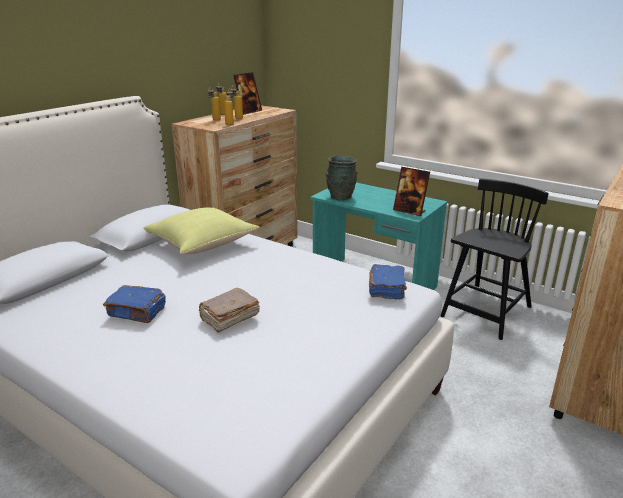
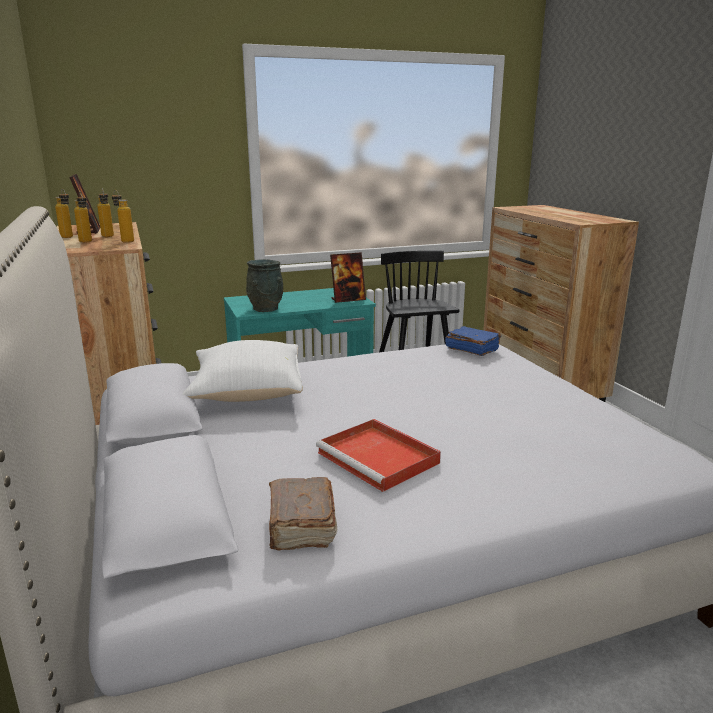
camera: 55 degrees left, 5 degrees down
(137, 312) = (380, 458): blue book -> red tray
(202, 244) = (247, 392): yellow pillow -> white pillow
(229, 318) = (454, 415): brown book -> brown book (301, 526)

